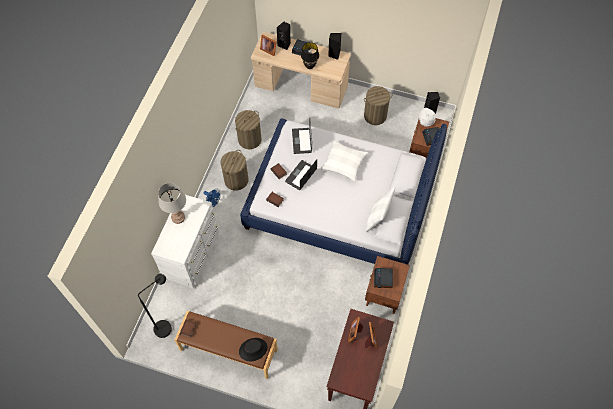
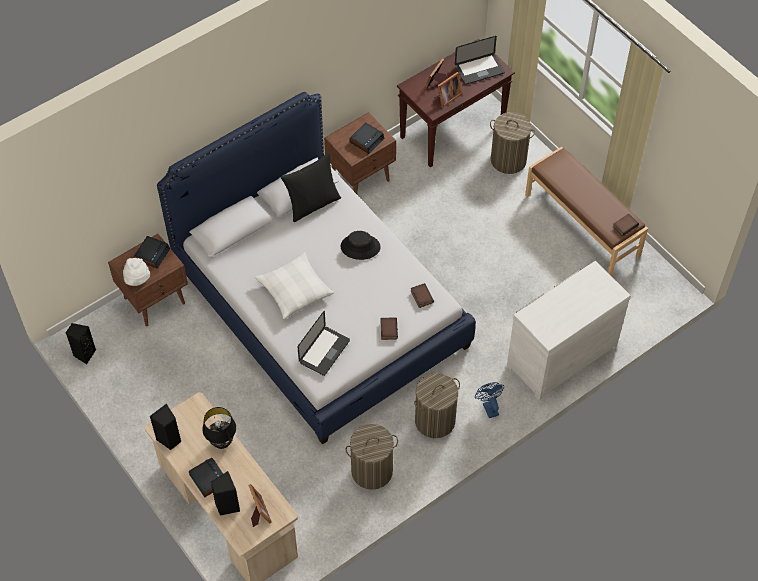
camera: 145 degrees left, 5 degrees down
(166, 325) = (642, 291): black floor lamp -> none
(178, 217) = (570, 319): grey table lamp -> none
(253, 349) = (563, 167): black hat -> black hat (360, 247)
(301, 175) = (363, 307): laptop -> laptop (479, 70)
(375, 116) = (164, 394): laundry basket -> laundry basket (508, 160)
(377, 218) = (313, 204): white pillow -> black pillow

